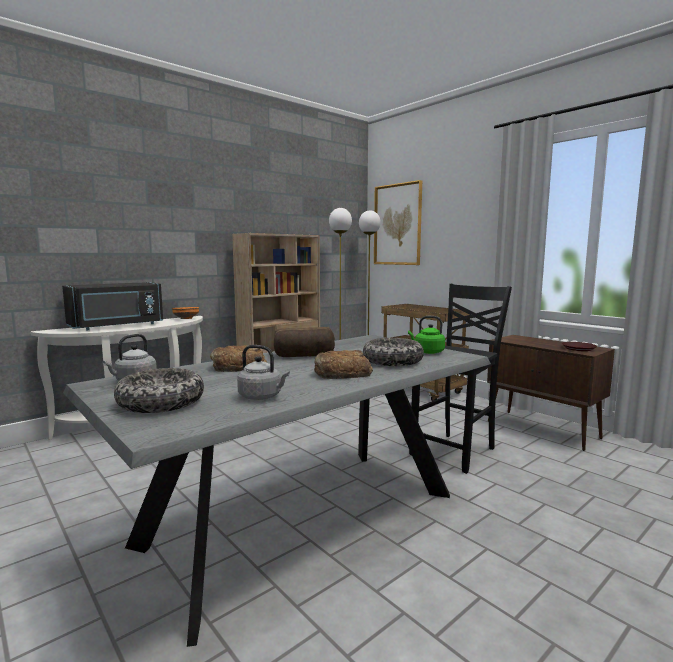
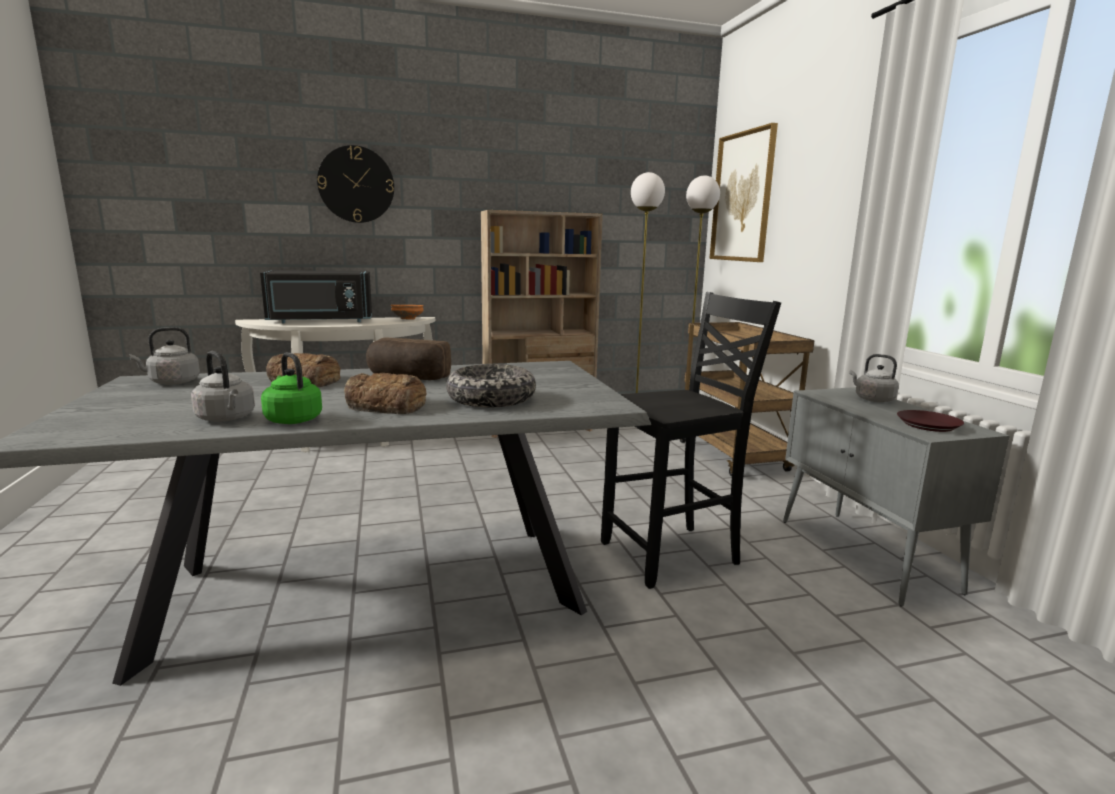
camera: 25 degrees right, 5 degrees up
(137, 212) = (356, 184): none -> wall clock
(161, 402) = (130, 408): bowl -> none
(427, 352) = (575, 393): green kettle -> green kettle (292, 419)
(532, 339) = (872, 399): none -> grey kettle
(543, 430) = (866, 555): brown cabinet -> grey cabinet

